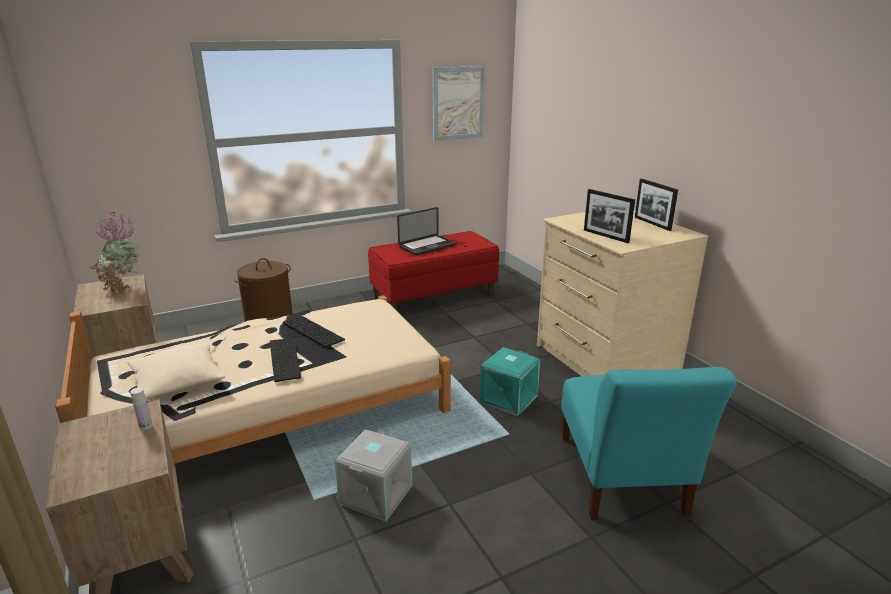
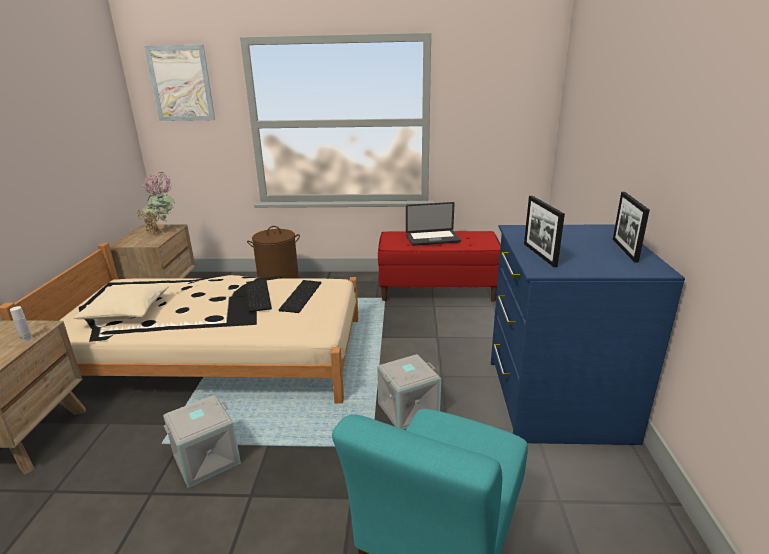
camera: 30 degrees right, 0 degrees up
(283, 359) = (209, 313): keyboard -> keyboard (300, 295)
(458, 103) = (493, 99): picture -> picture (181, 83)
(508, 398) = (408, 409): turquoise storage box -> grey storage box
(604, 358) = (554, 399): beige dresser -> blue dresser

